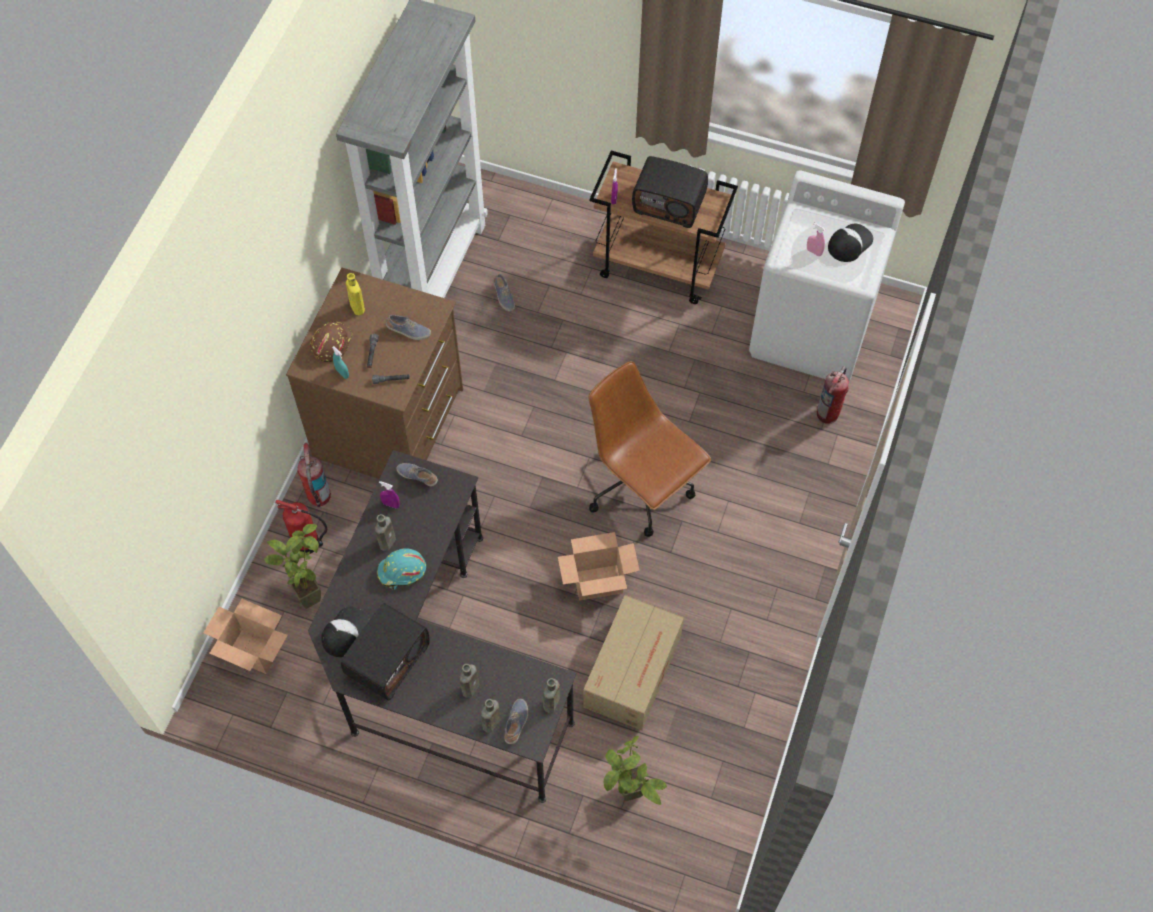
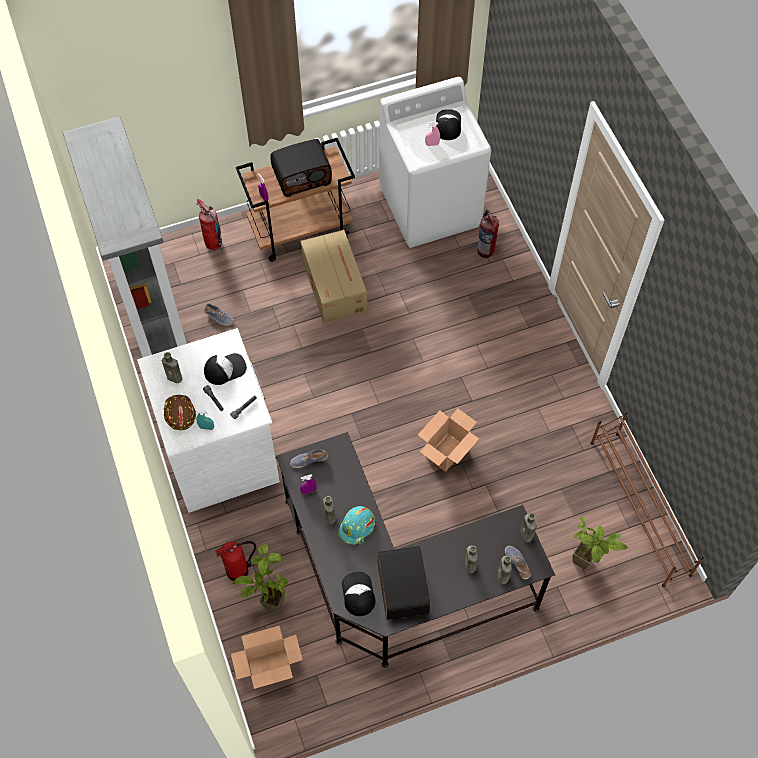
camera: 40 degrees left, 0 degrees up
(319, 497) = (217, 535): fire extinguisher -> fire extinguisher (213, 243)
(358, 308) = (175, 378): yellow bottle -> brown bottle
(391, 424) = (221, 452): brown dresser -> white dresser
(408, 331) = (225, 369): shoe -> cap
(634, 670) = (516, 488): cardboard box -> cardboard box (334, 285)
(641, 489) = (419, 375): brown office chair -> none
(740, 787) = (639, 508): none -> brown shoe rack

